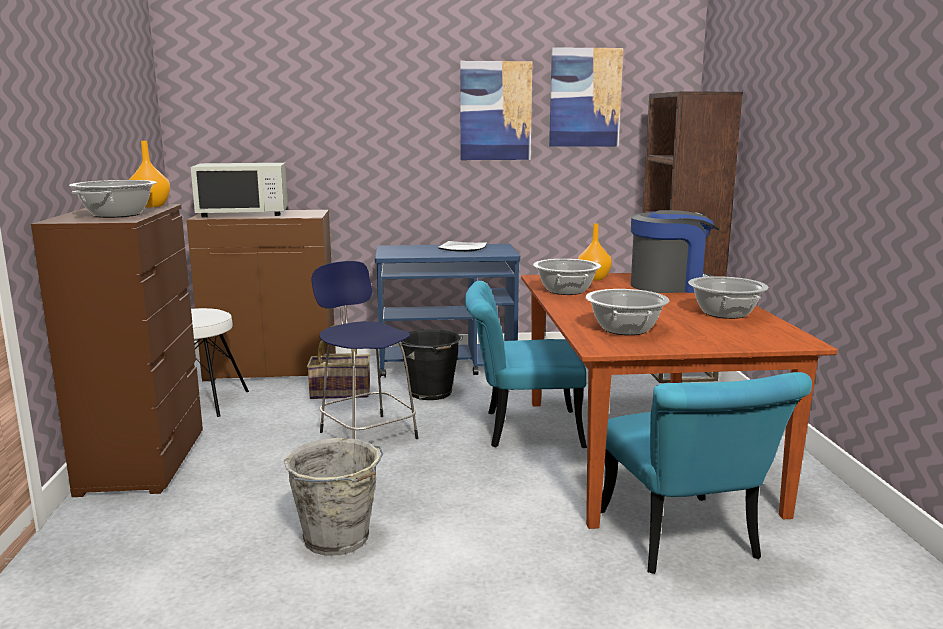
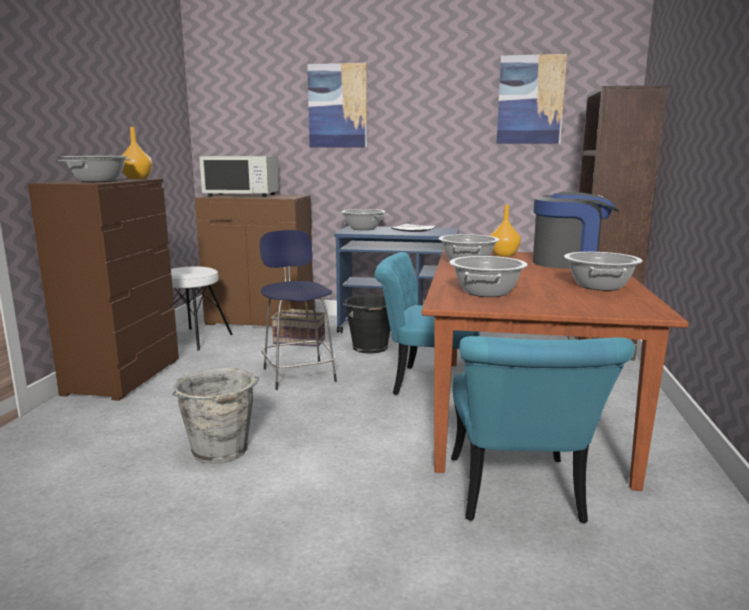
camera: 15 degrees right, 0 degrees up
(401, 249) = (363, 228): none -> cooking pot
(495, 111) = (449, 113): picture -> picture (337, 106)

